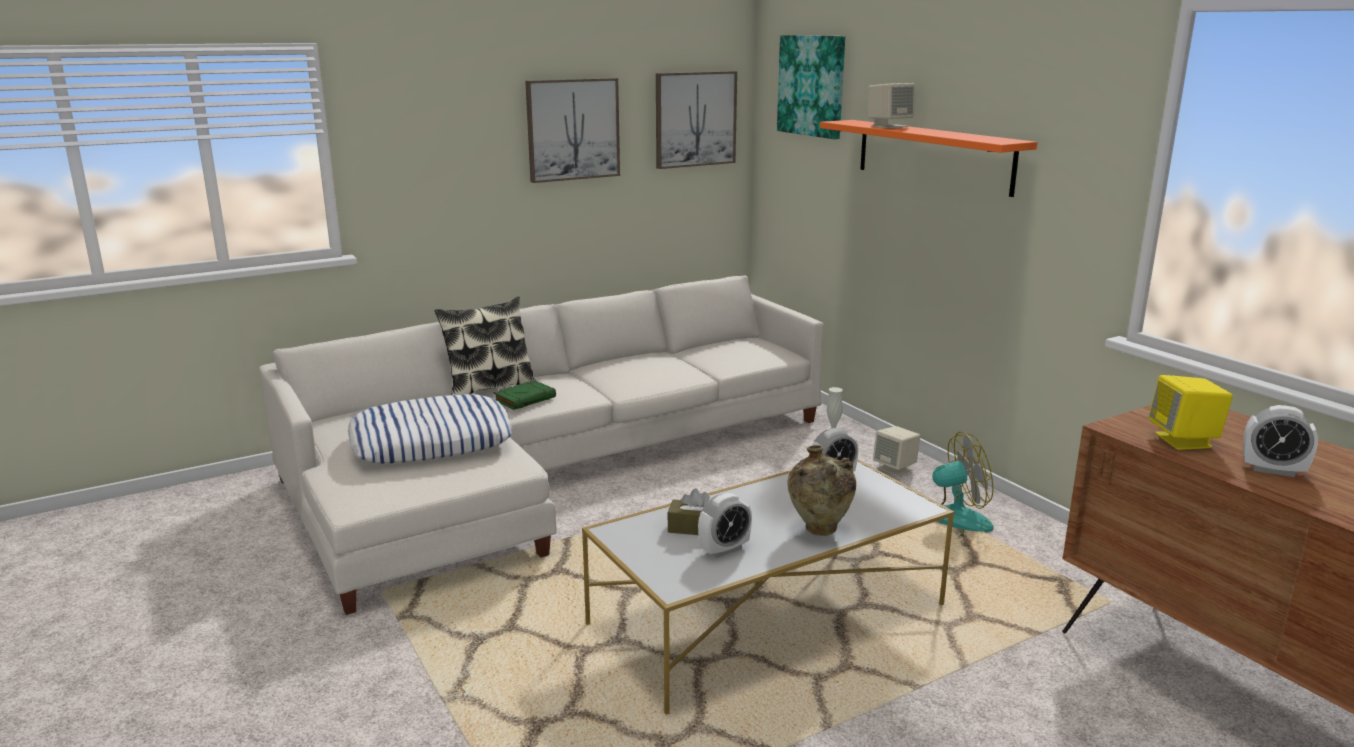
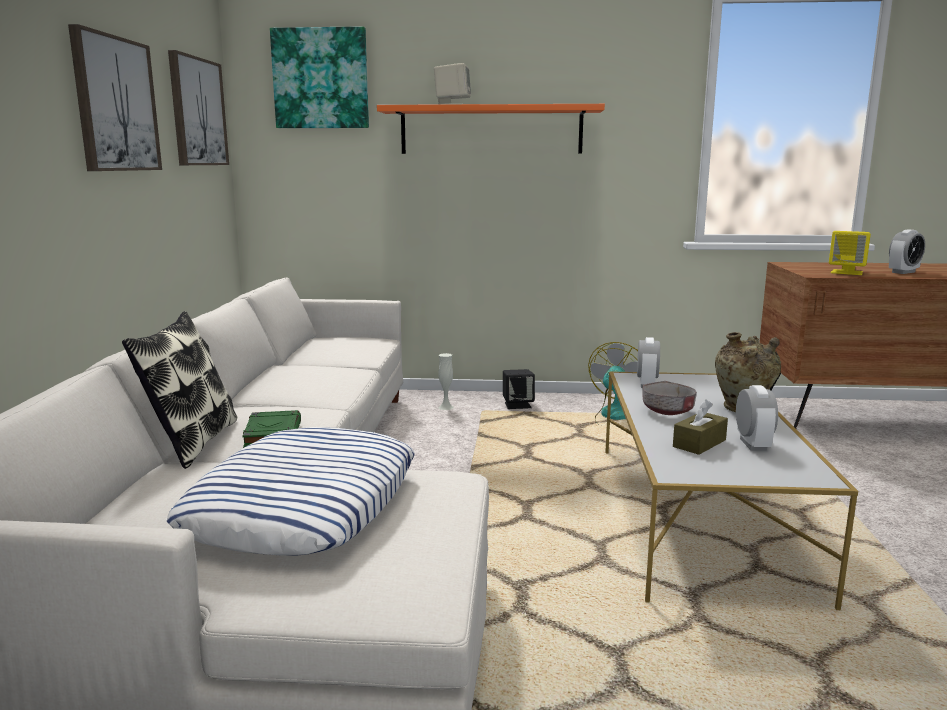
camera: 55 degrees left, 5 degrees down
(761, 501) = (667, 412): none -> grey bowl
(895, 468) = (518, 405): beige speaker -> black speaker

